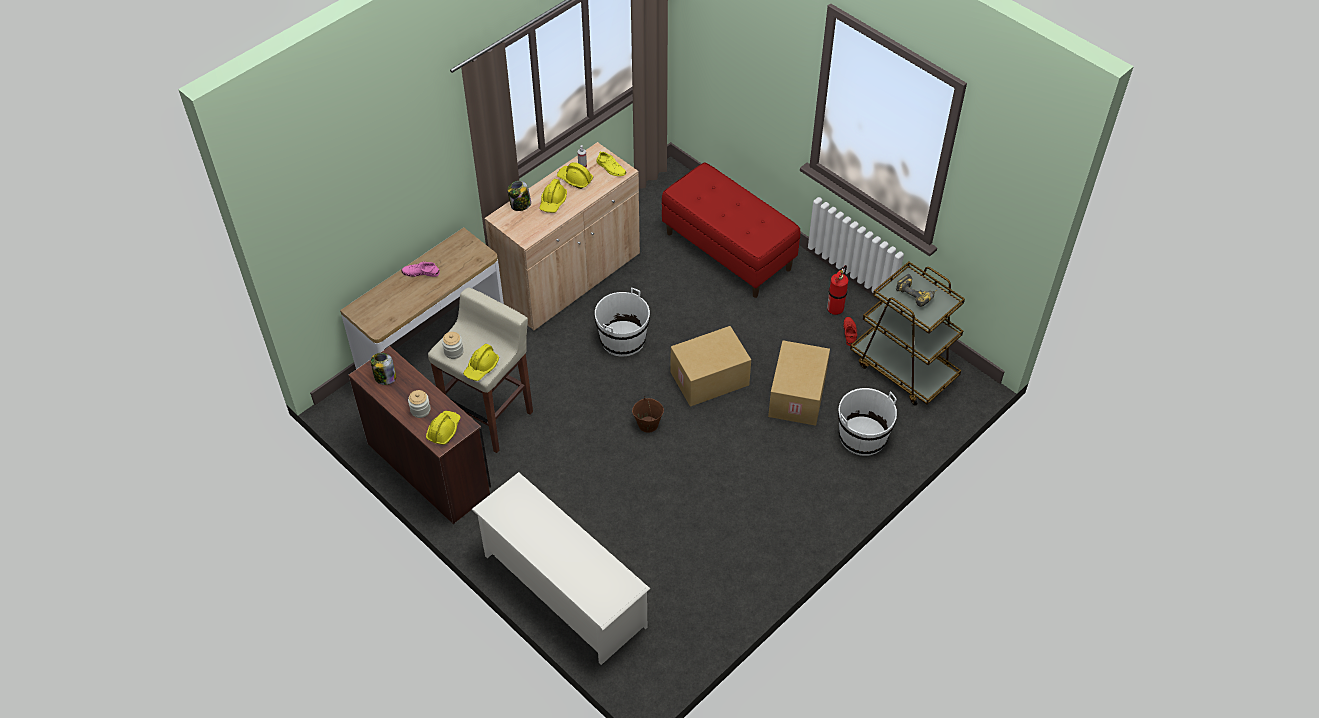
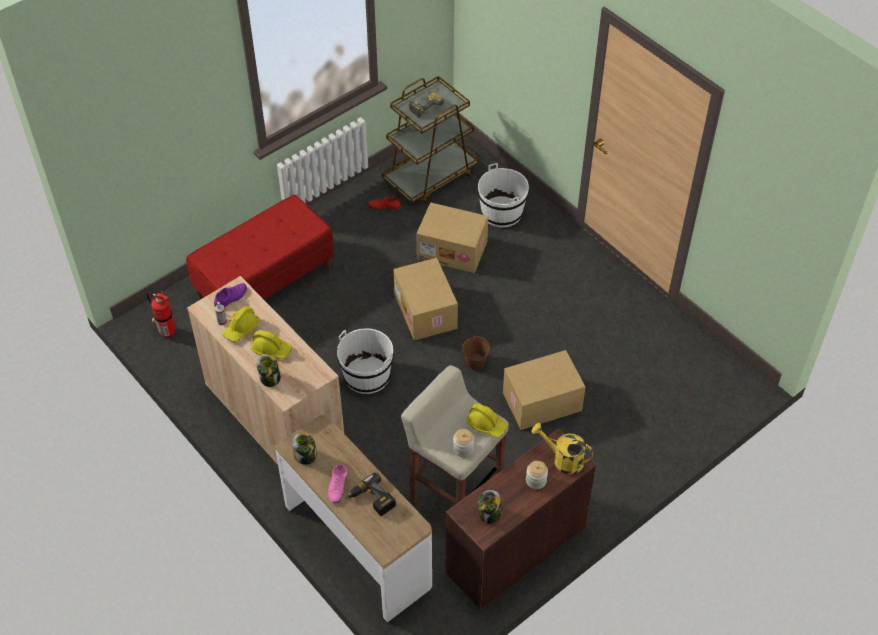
camera: 85 degrees left, 0 degrees up
(405, 296) = (371, 500): none -> power drill
(444, 430) = (562, 460): yellow hard hat -> yellow watering can
(452, 248) = (305, 455): none -> jar
(563, 590) = (658, 437): white shoe rack -> none
(601, 483) = (542, 403): none -> cardboard box
(611, 168) = (231, 297): yellow shoe -> purple shoe
(835, 309) = (354, 212): fire extinguisher -> fire extinguisher (166, 331)

